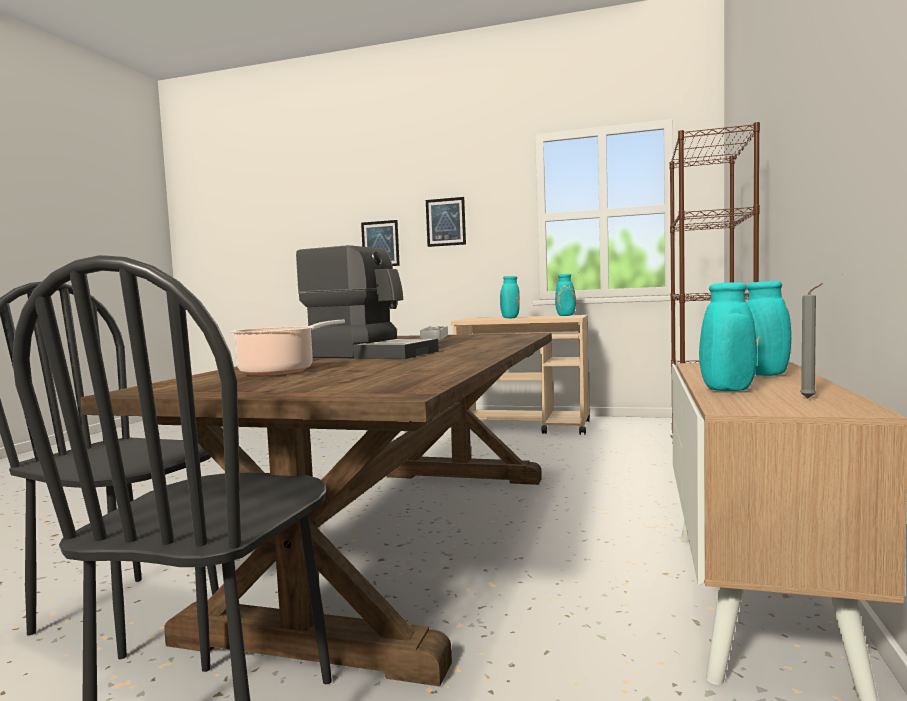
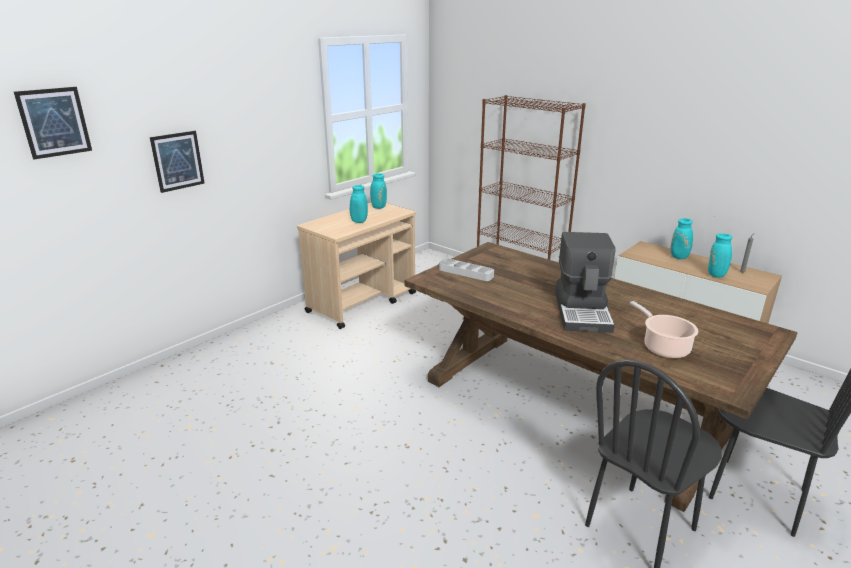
camera: 65 degrees left, 20 degrees up
(370, 354) = (583, 311): coffee machine -> coffee machine turned 135 degrees clockwise
(445, 222) = (248, 129): picture -> picture (54, 122)

